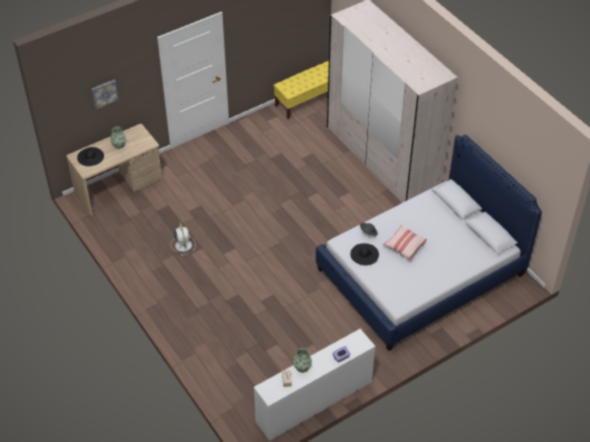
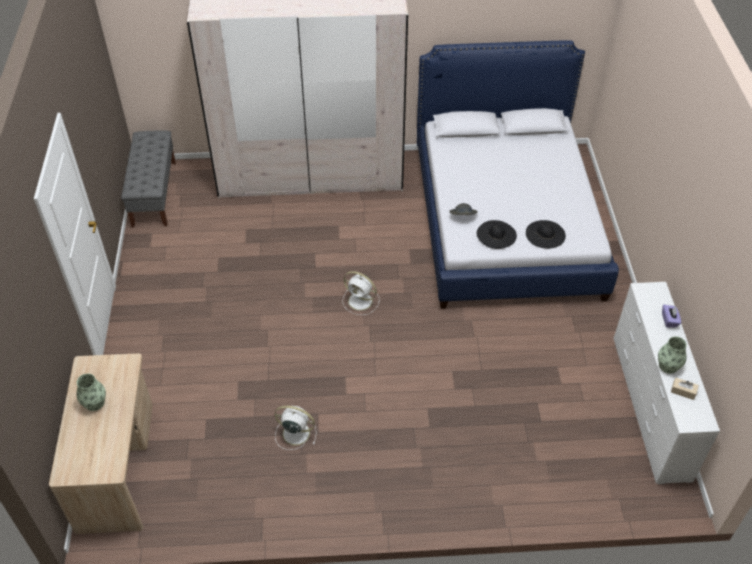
camera: 60 degrees left, 0 degrees up
(90, 157) = (85, 452): black hat -> black hat (545, 234)
(104, 93) = (35, 342): picture -> none
(295, 230) = (361, 301): none -> white fan
(308, 100) = (154, 193): yellow bench -> grey bench
(404, 246) = (505, 197): pillow -> none

